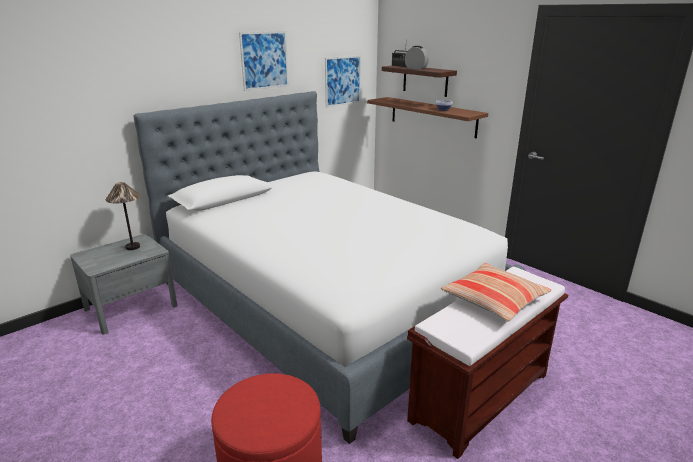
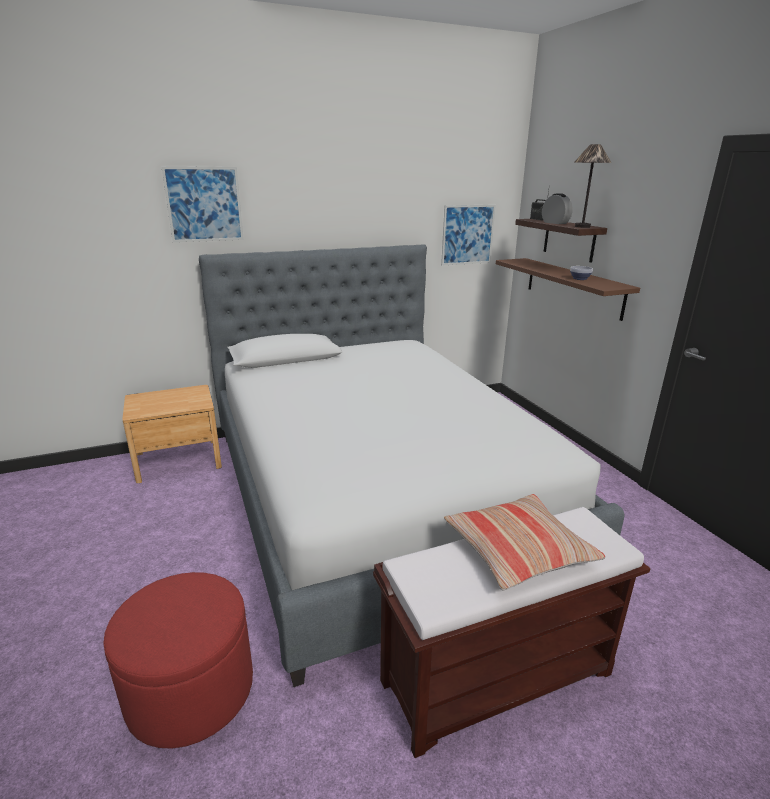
camera: 20 degrees right, 0 degrees up
(131, 307) = (178, 460): grey nightstand -> brown nightstand
(132, 247) = (184, 397): table lamp -> table lamp (582, 226)
(264, 60) = (363, 204): picture -> picture (204, 204)

